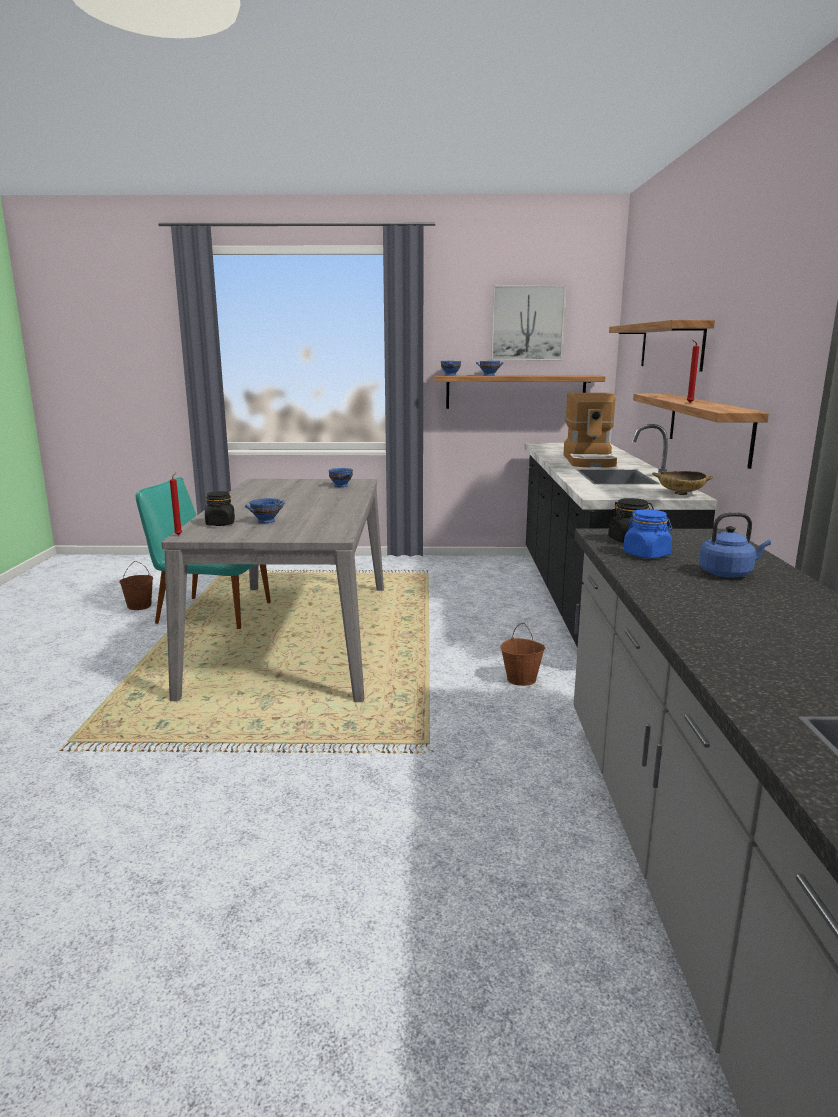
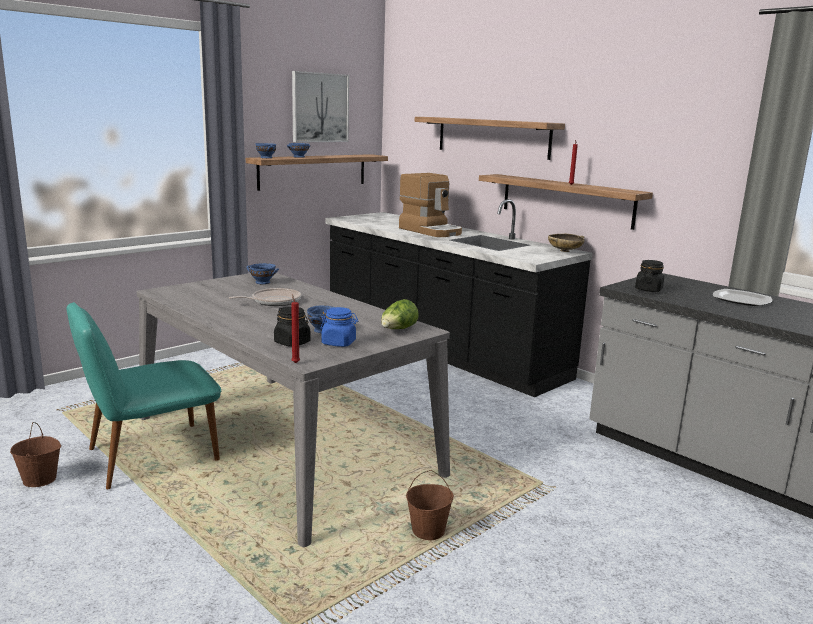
camera: 45 degrees left, 0 degrees up
(303, 498) = (273, 301): none -> frying pan
(317, 532) = (398, 330): none -> lettuce
(521, 679) = (505, 417): brown bucket -> brown bucket (428, 531)
(646, 555) = (684, 297): blue jar -> blue jar (339, 343)
(728, 573) = (741, 299): blue kettle -> plate

